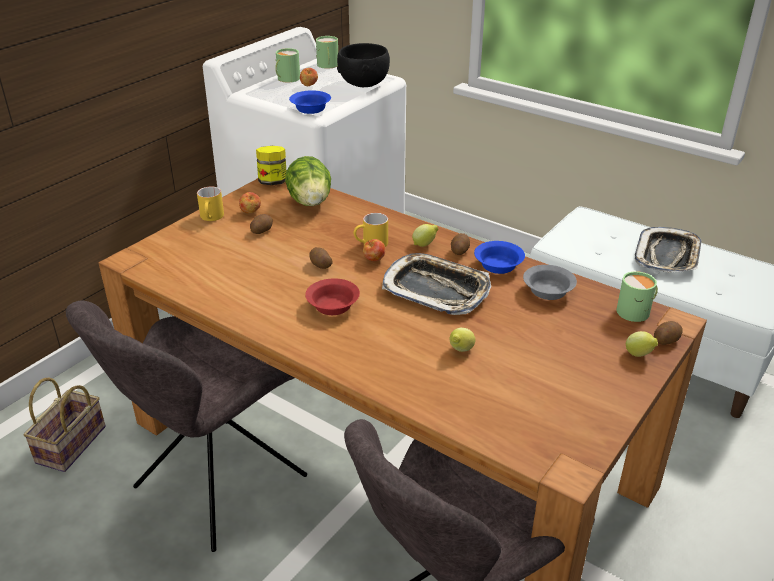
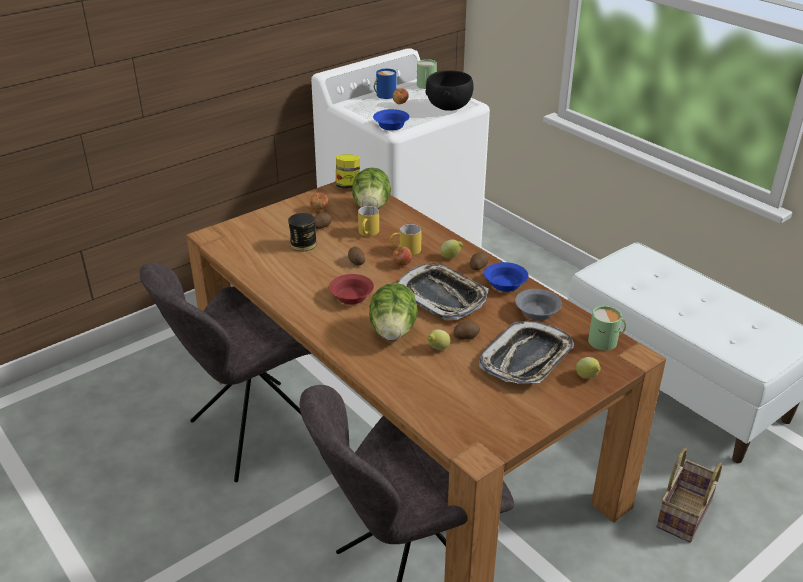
camera: 15 degrees right, 0 degrees up
(71, 446) = (153, 381): basket -> basket (685, 515)
(212, 218) = (286, 210): yellow mug -> yellow mug (368, 233)
(249, 254) = (303, 244): none -> can
(286, 79) = (384, 95): green mug -> blue mug
(400, 339) = (393, 331): none -> lettuce
(665, 340) = (617, 369): potato -> potato (465, 336)
(667, 256) = (698, 300): tray -> tray (526, 359)

